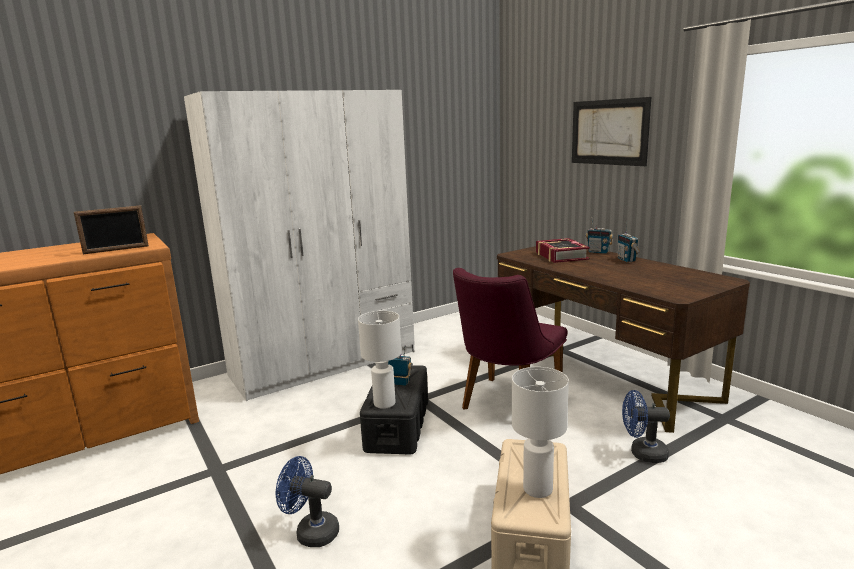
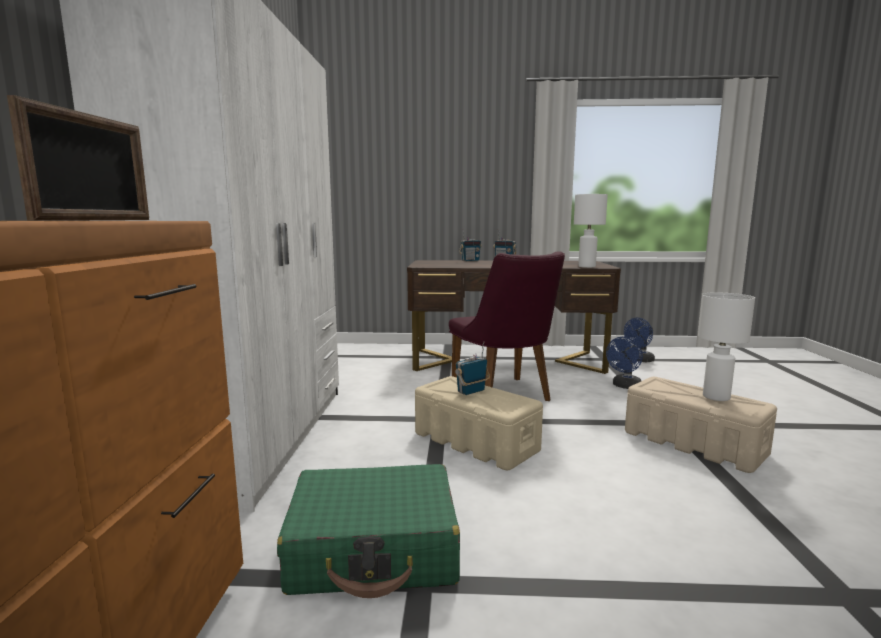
camera: 55 degrees left, 5 degrees down
(237, 445) = (374, 549): none -> green suitcase
(311, 532) = (637, 541): blue fan -> blue fan (639, 360)
(385, 404) = (509, 405): white table lamp -> white table lamp (587, 267)
(397, 425) = (476, 442): black storage box -> beige storage box
(561, 256) = (458, 263): book -> none
(608, 132) = (449, 160): picture -> none

